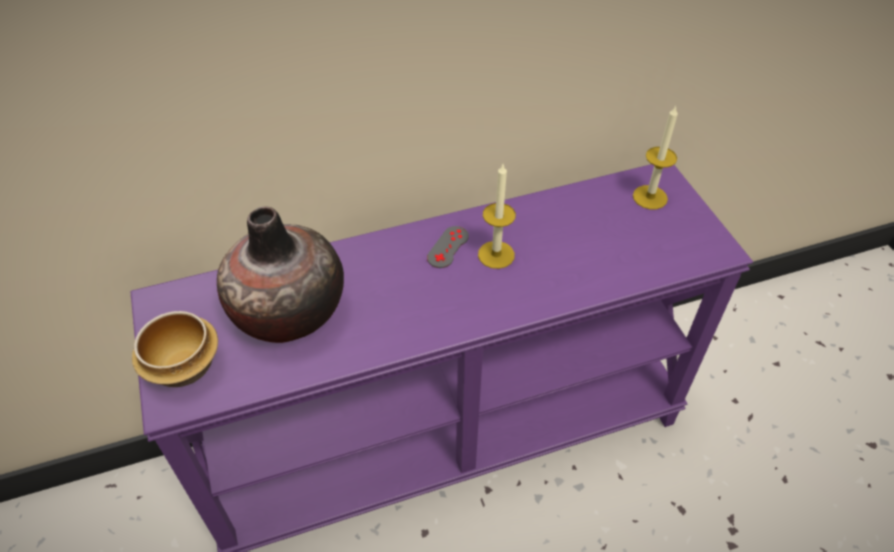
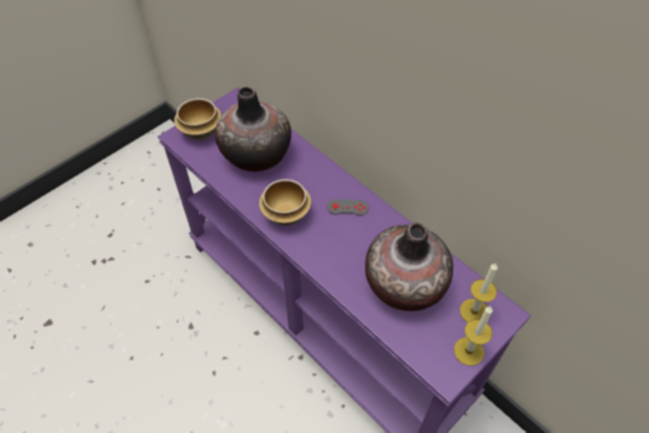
camera: 65 degrees right, 5 degrees up
(419, 315) = (285, 214): none -> bowl
(496, 254) = (356, 235): candle -> candle (468, 351)
(590, 239) = (404, 284): none -> vase

